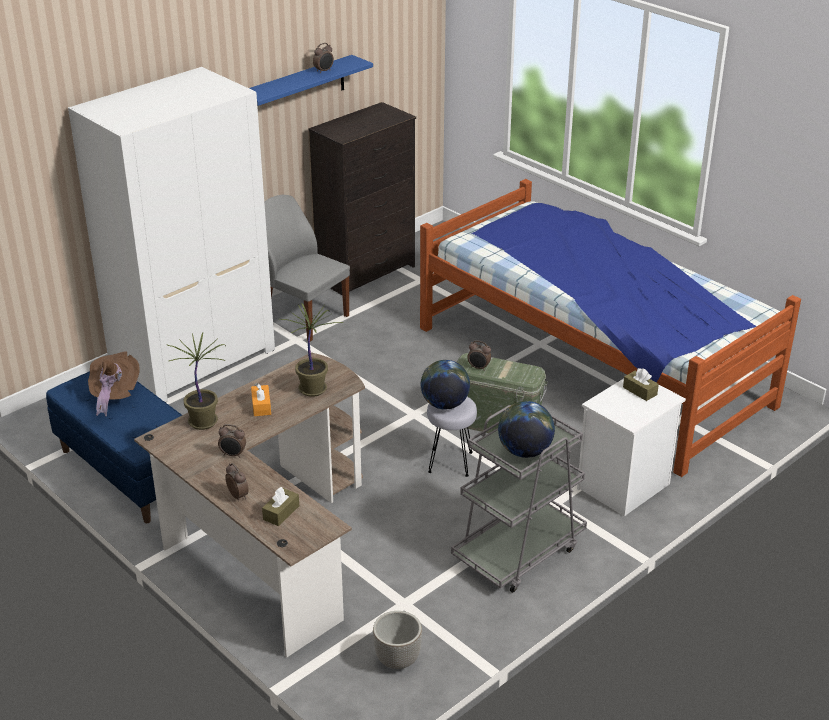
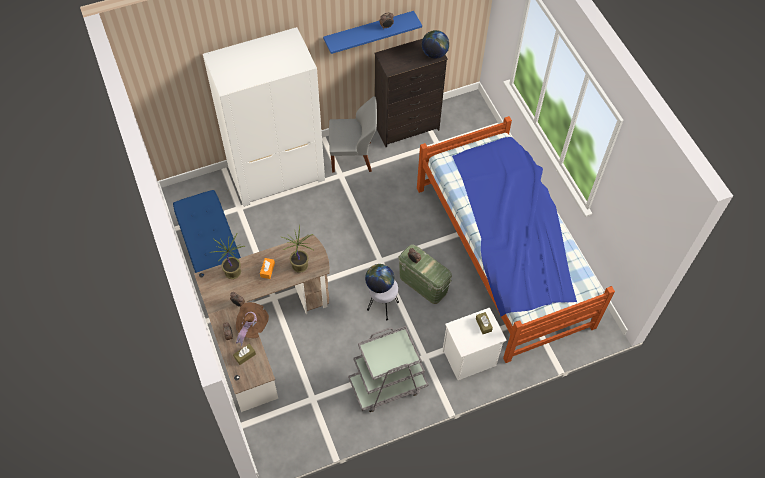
camera: 20 degrees right, 25 degrees up
(114, 395) = (206, 218): brown hat -> brown hat (251, 326)
(304, 317) = (353, 157): grey chair -> grey chair turned 120 degrees clockwise
(397, 660) = (293, 434): planter -> none
(524, 451) = (385, 360): globe -> globe (434, 54)

